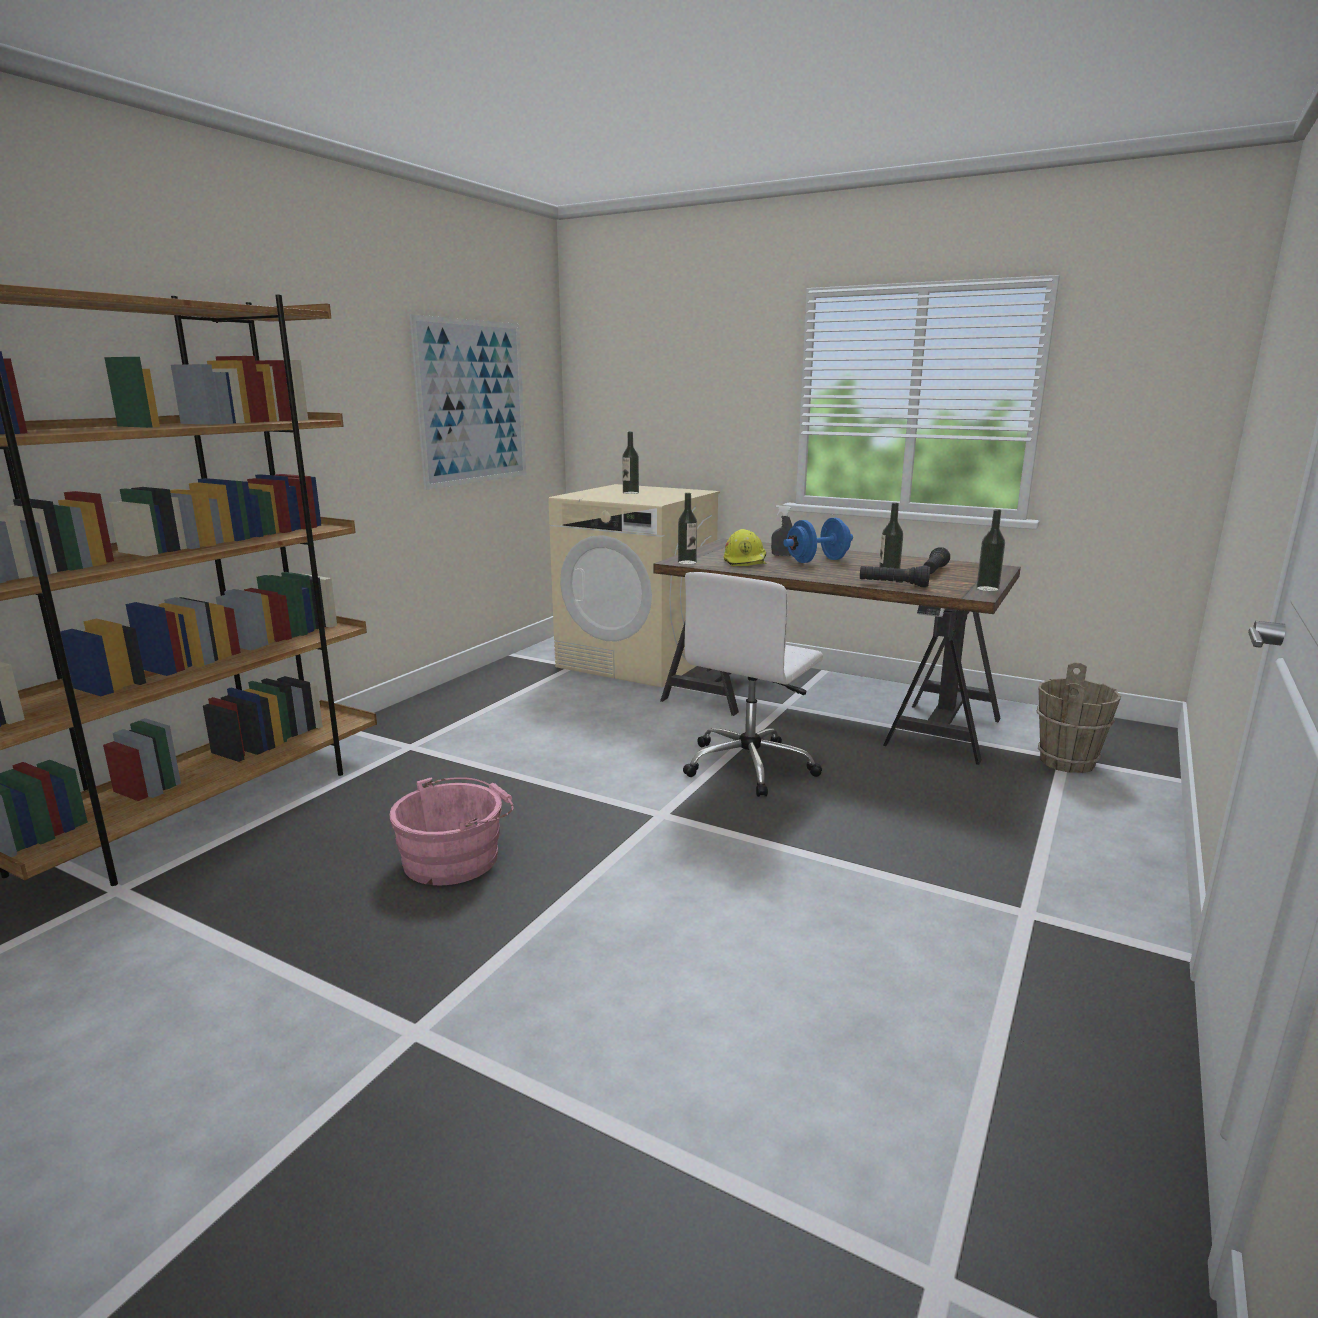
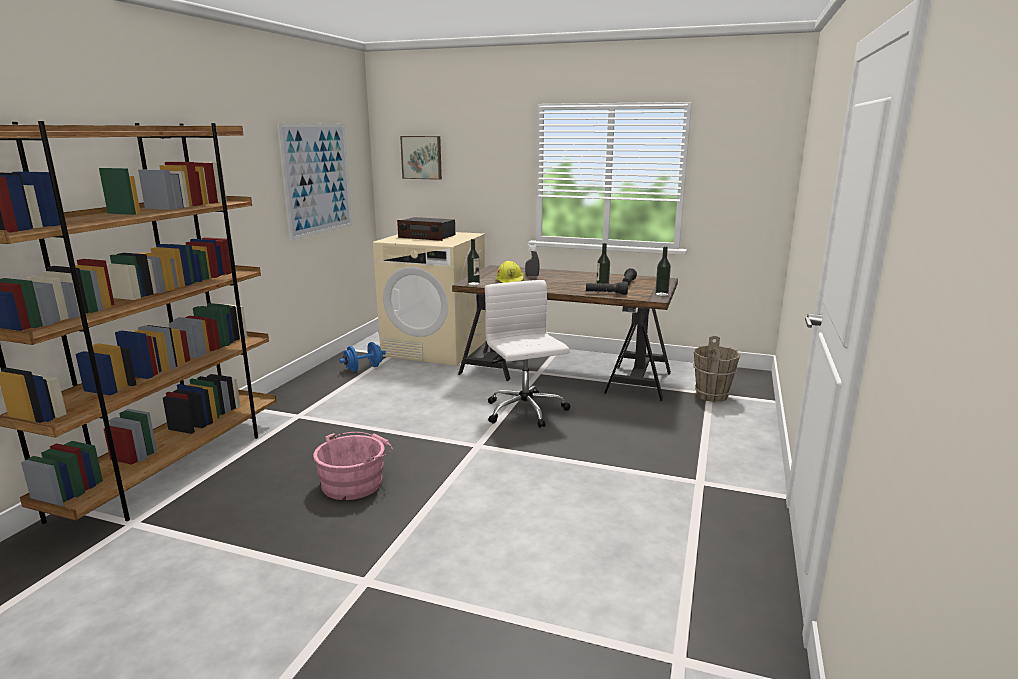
camera: 10 degrees left, 0 degrees up
(630, 493) = (427, 236): bottle -> radio
(632, 376) = (422, 157): none -> picture
(750, 766) = (525, 412): white office chair -> white office chair turned 135 degrees clockwise
(817, 561) = (555, 279): blue dumbbell -> blue dumbbell (363, 368)

